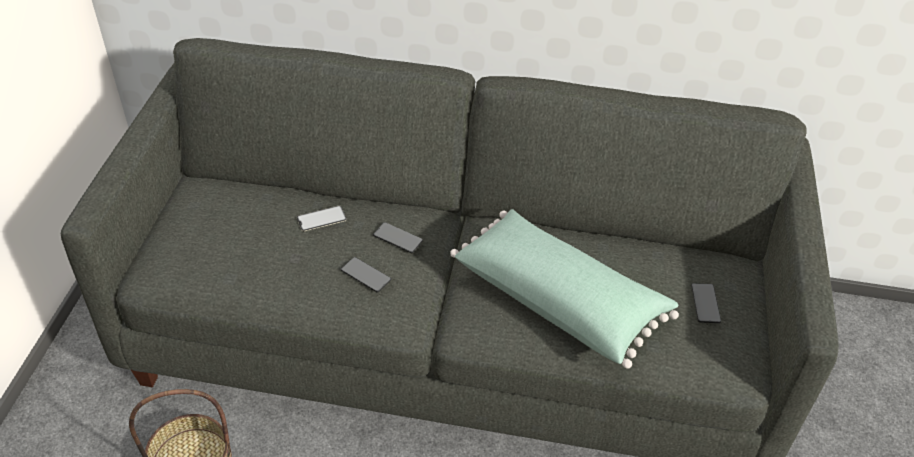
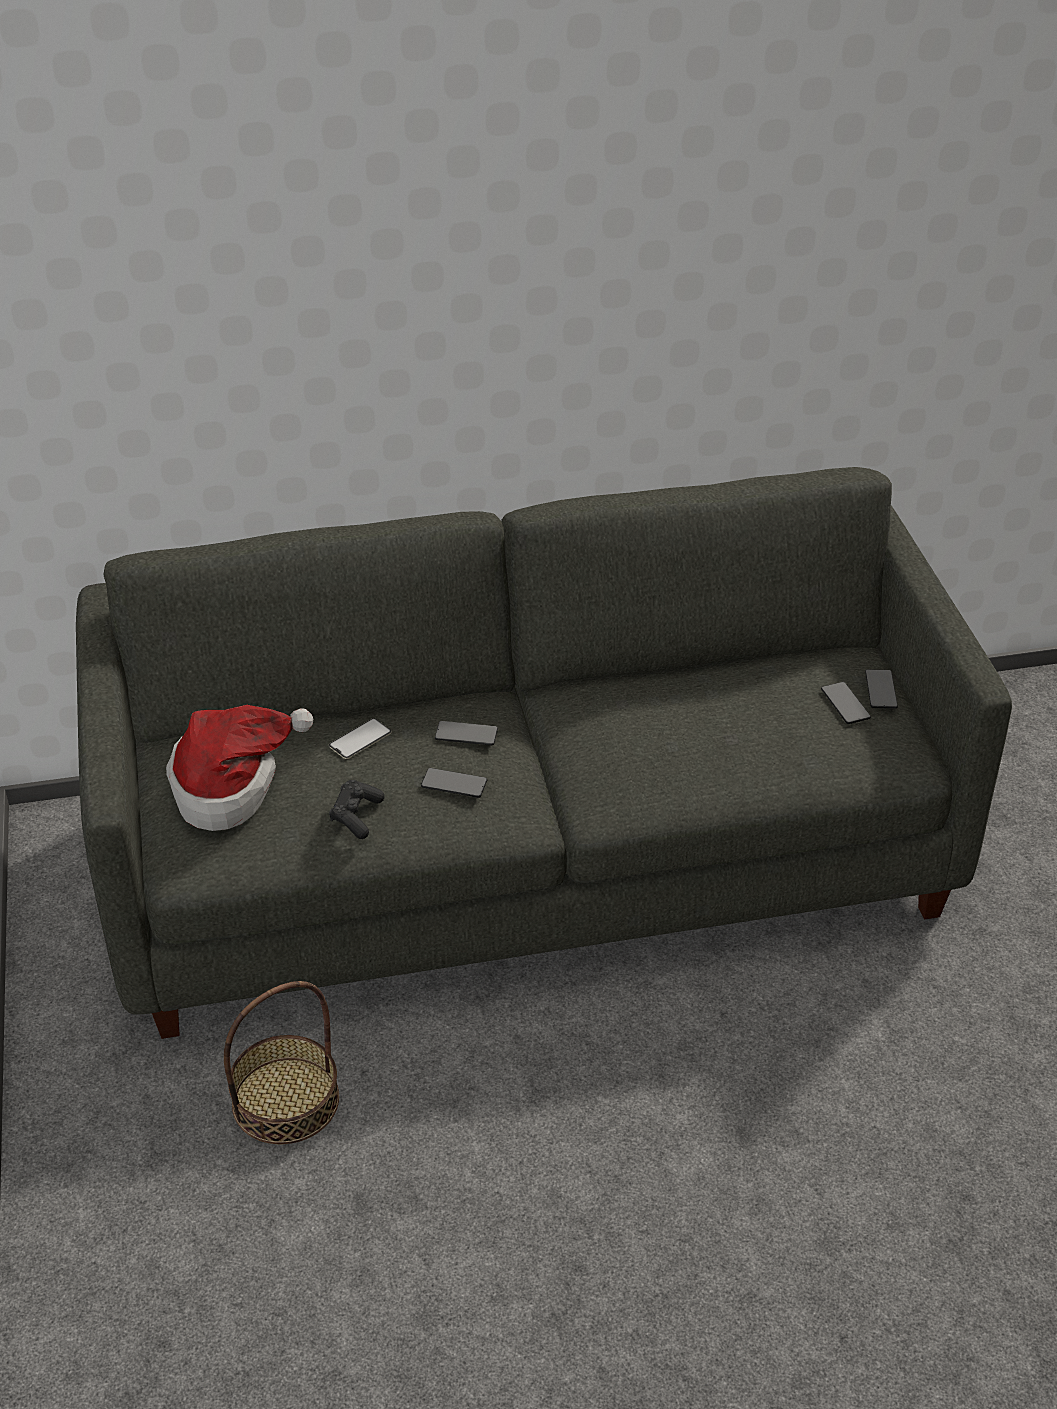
camera: 20 degrees left, 5 degrees down
(212, 227) = (231, 785): none -> hat
(281, 279) = (356, 816): none -> black game controller
(560, 299) = (688, 745): green pillow -> none
(742, 300) = (880, 690): none -> phone

